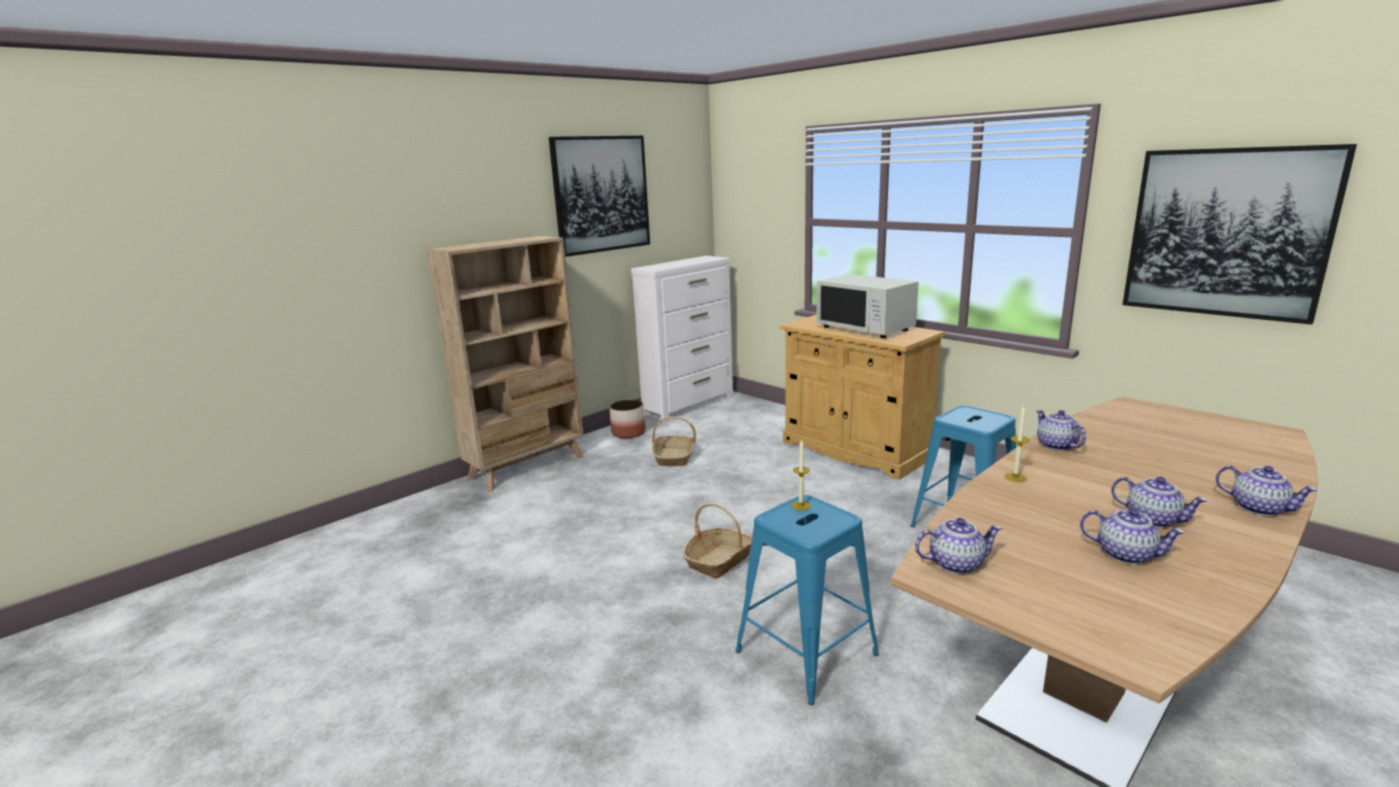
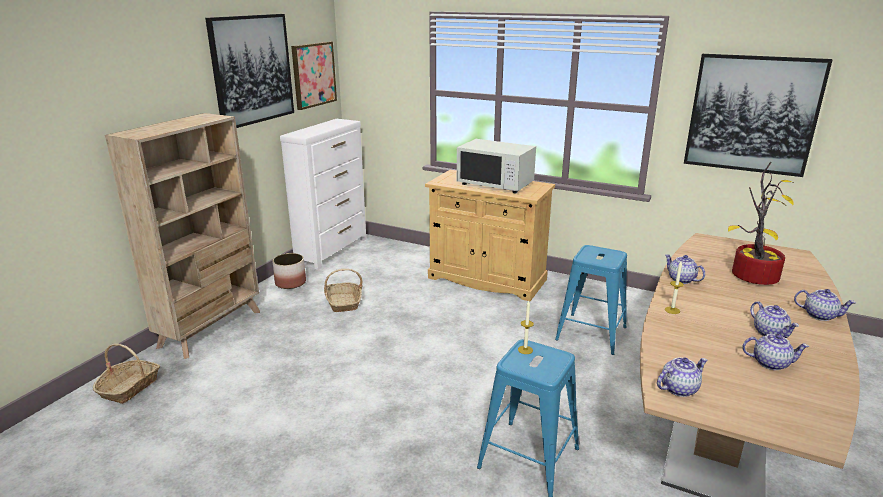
camera: 20 degrees left, 5 degrees up
(678, 204) = (313, 74): none -> picture
(719, 560) = (427, 392): basket -> basket (130, 387)
(1153, 519) = (770, 333): teapot -> teapot turned 45 degrees clockwise
(1175, 450) = (752, 275): none -> potted plant

